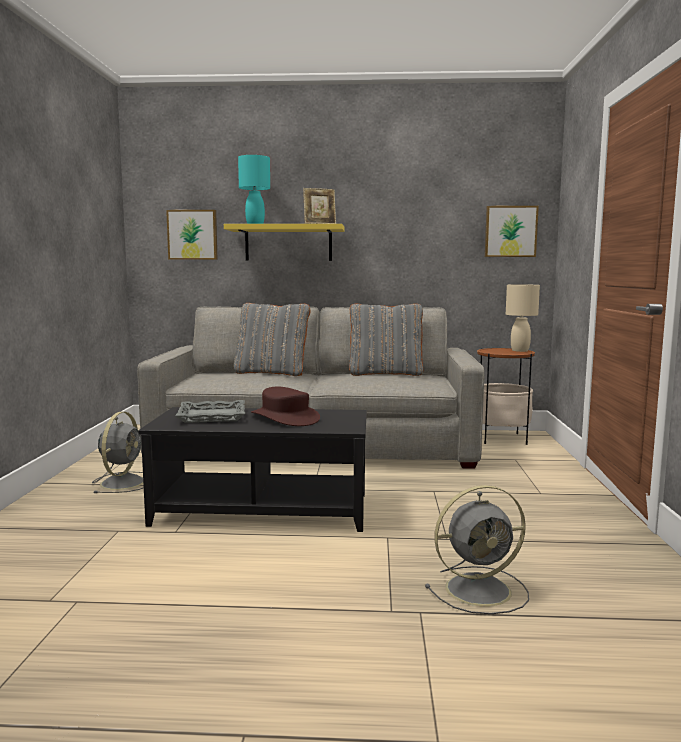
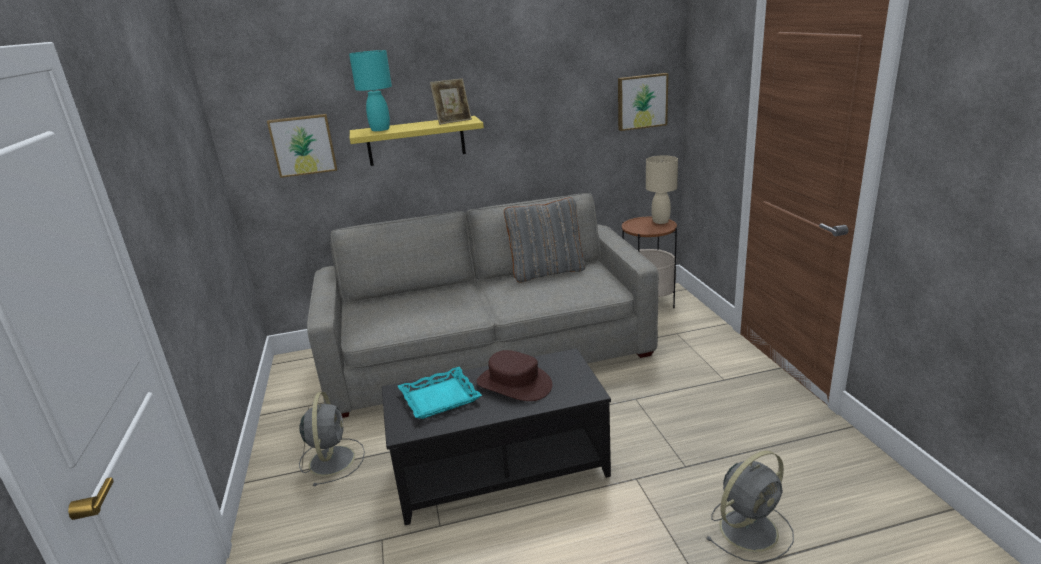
camera: 15 degrees left, 15 degrees up
(212, 416) = (439, 397): grey tray -> turquoise tray
(272, 373) = (434, 293): grey pillow -> none

